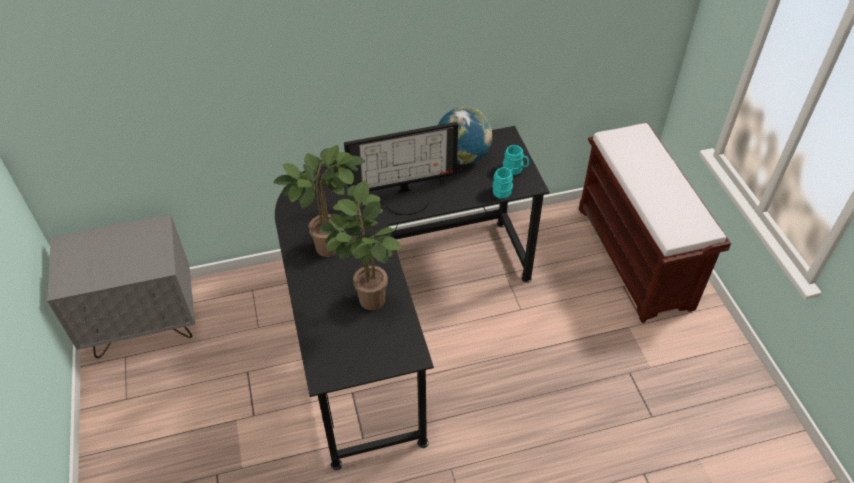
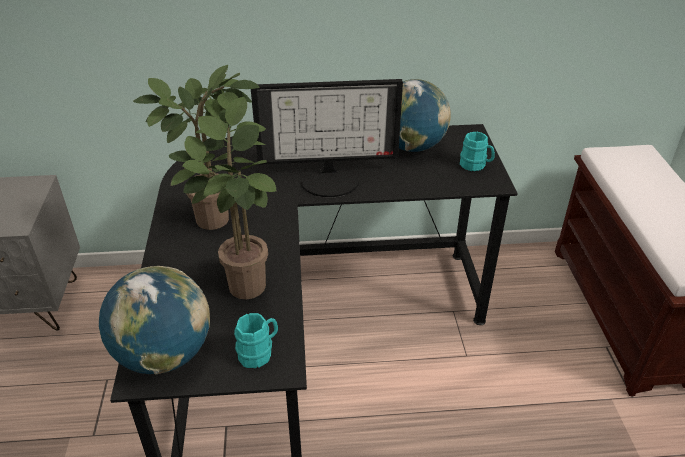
camera: 10 degrees right, 10 degrees down
(333, 359) = (164, 355): none -> globe
(503, 190) = (457, 184): turquoise mug -> turquoise mug (259, 352)

